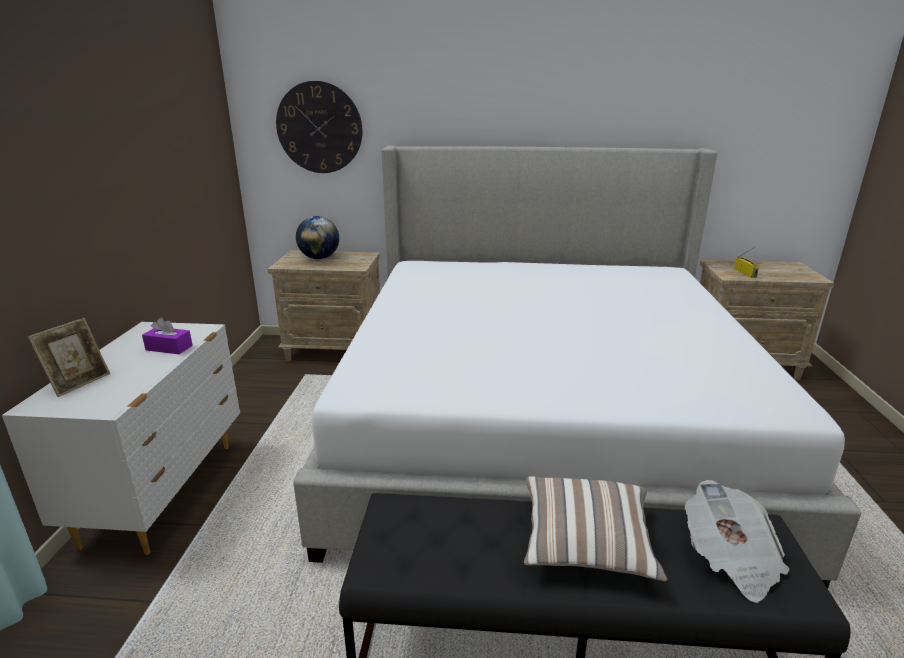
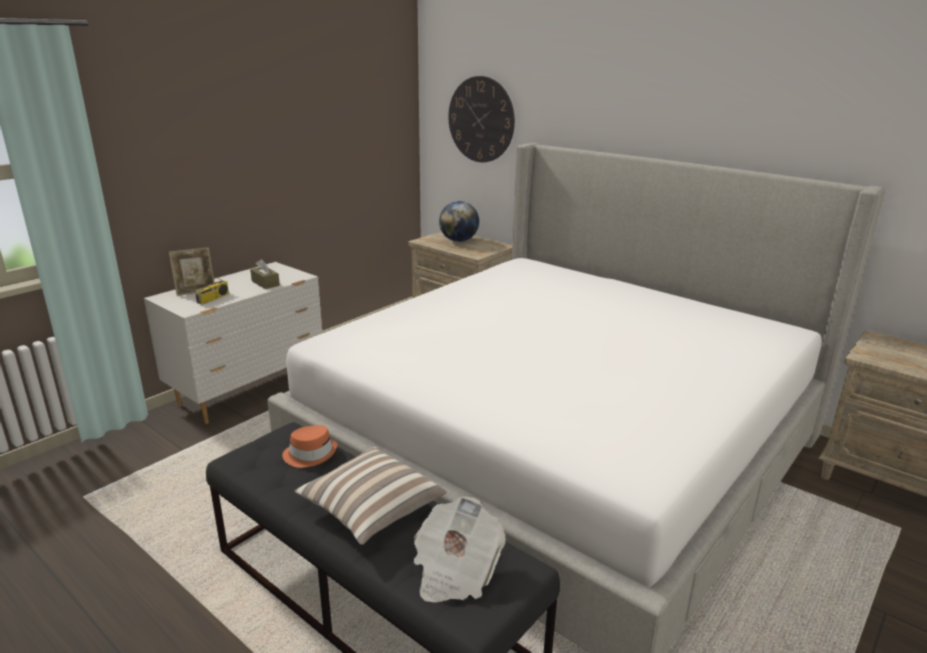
camera: 35 degrees right, 0 degrees up
(169, 348) = (265, 283): purple tissue box -> brown tissue box
(448, 518) = (310, 454): none -> orange hat
(745, 273) = (895, 359): radio -> radio (213, 299)

